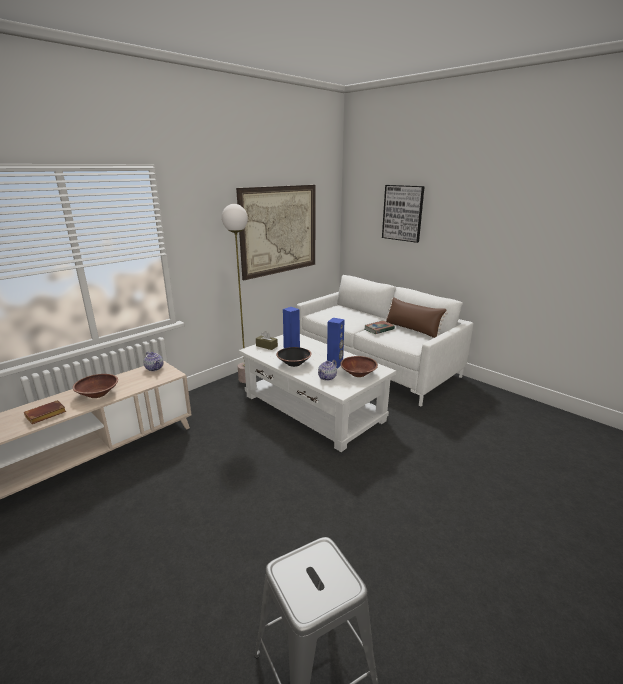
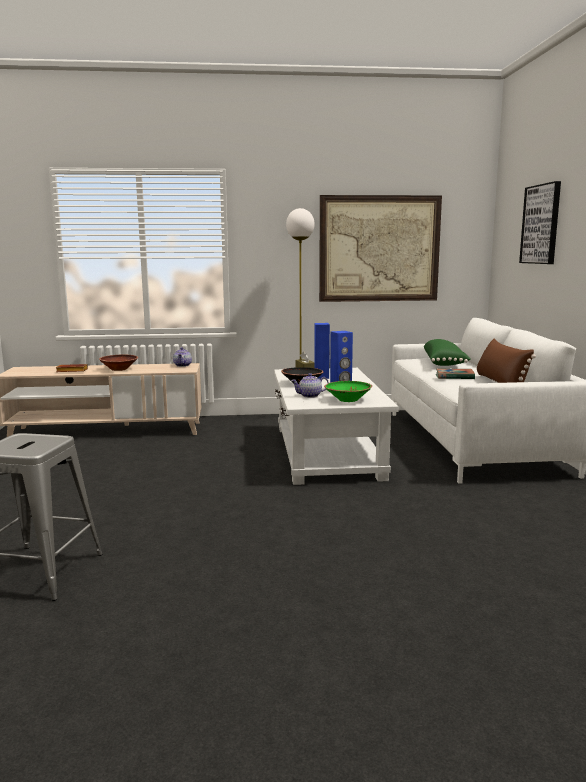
camera: 40 degrees right, 10 degrees down
(346, 314) = (444, 363): none -> green pillow
(358, 374) = (348, 400): brown bowl -> green bowl

